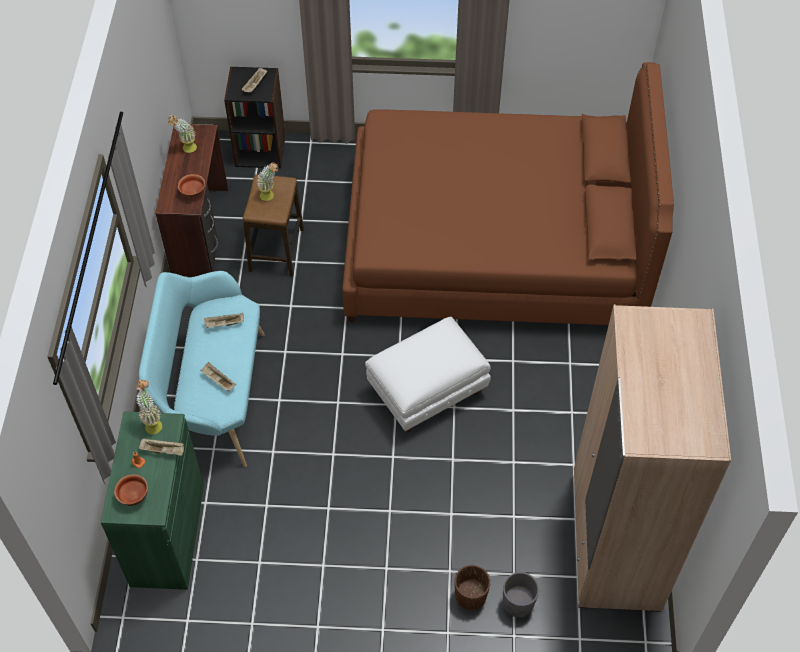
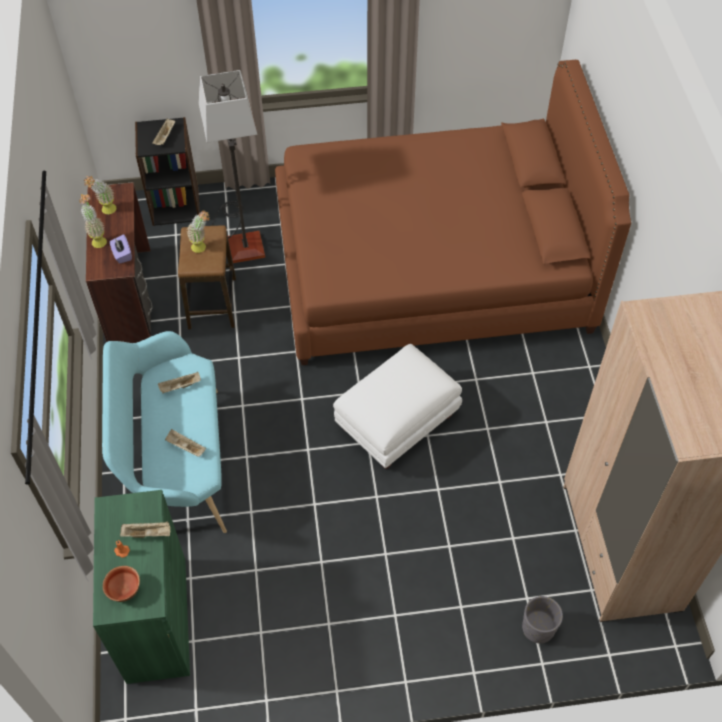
camera: 10 degrees left, 0 degrees up
(152, 423) = (129, 505): potted plant -> potted plant (97, 239)
(193, 193) = (122, 255): bowl -> purple tissue box
(315, 192) = (240, 239): none -> floor lamp
(470, 596) = (488, 629): brown planter -> none

